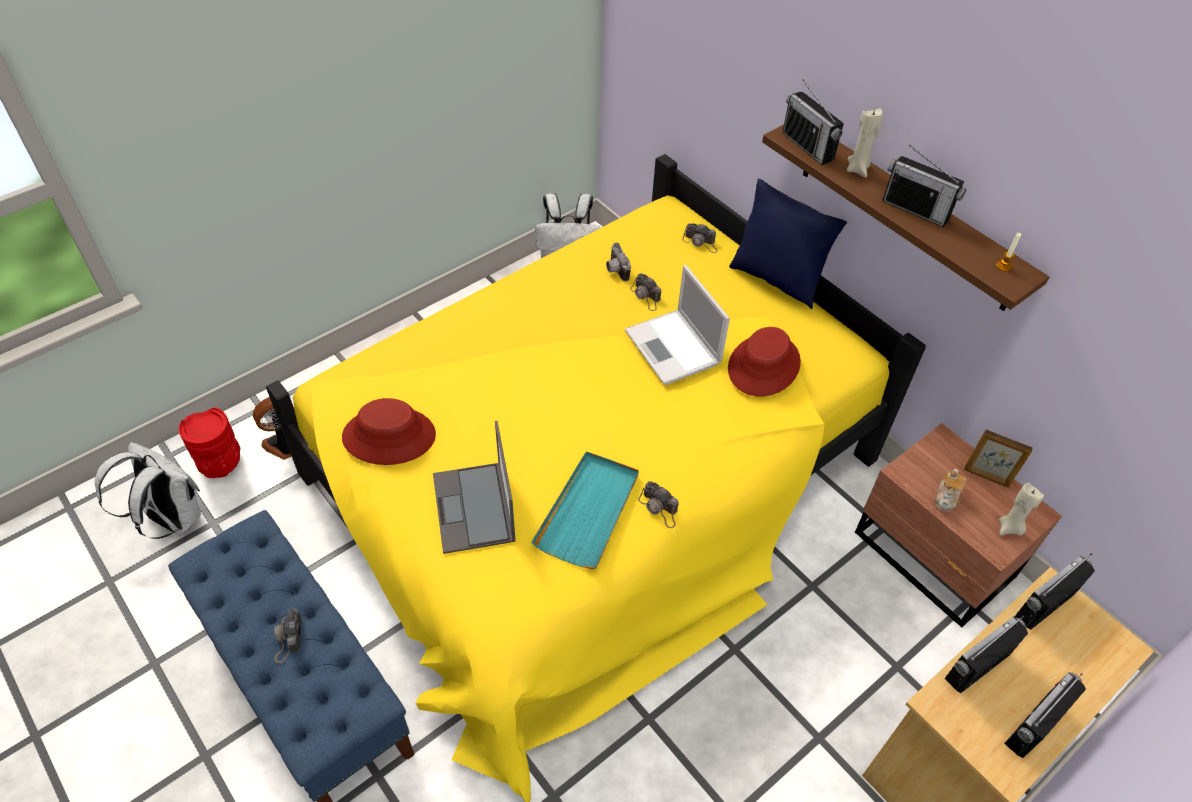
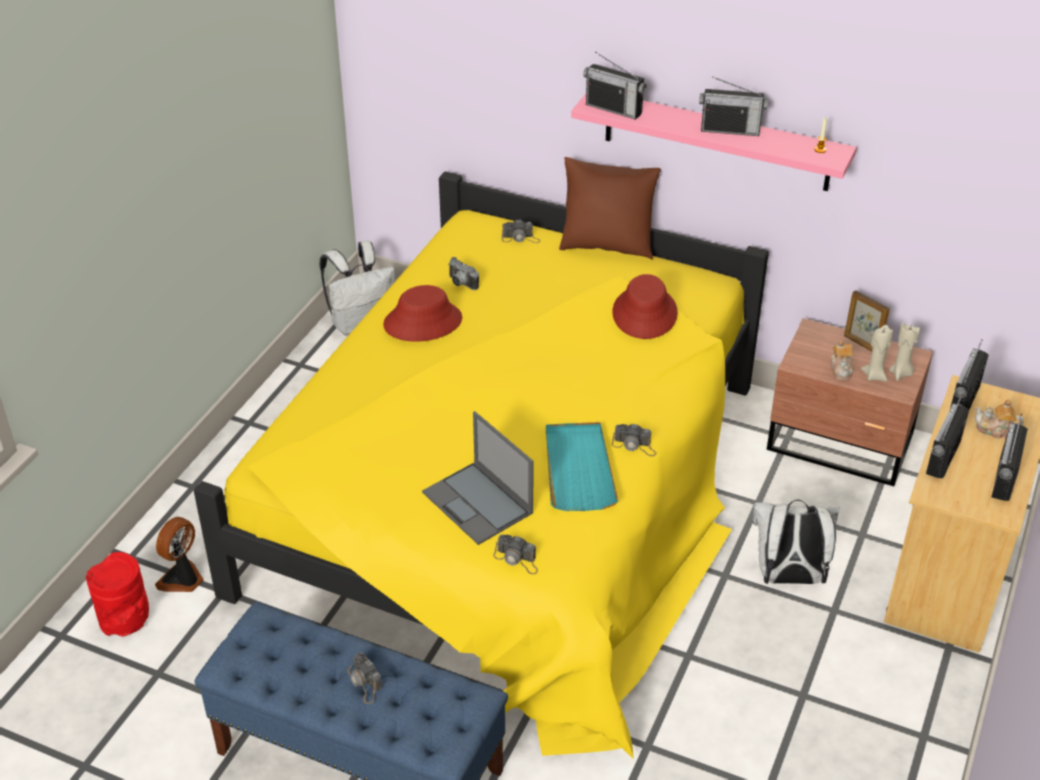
camera: 25 degrees left, 10 degrees down
(171, 519) = (109, 687): white backpack -> white backpack (788, 578)
(389, 436) = (358, 479): red hat -> red hat (422, 322)
(646, 296) = (503, 296): camera -> camera (517, 559)
(673, 348) = (560, 326): laptop -> none
(776, 279) = (606, 246): blue pillow -> brown pillow
(858, 169) = (665, 114): beige candle -> beige candle (874, 375)
(906, 214) = (716, 140): brown shelf -> pink shelf
(986, 477) = (861, 344): picture frame -> picture frame turned 45 degrees clockwise
(1059, 657) = (994, 430): none -> teapot

